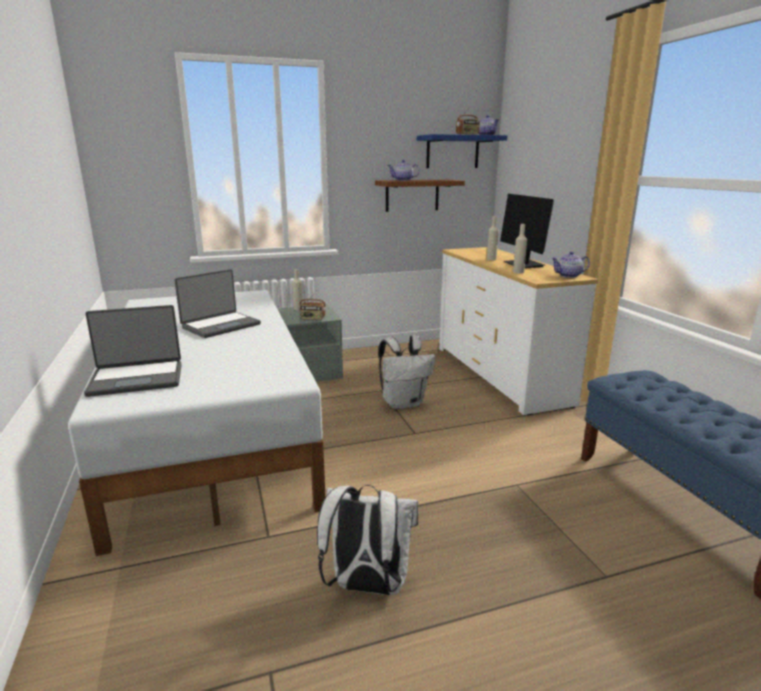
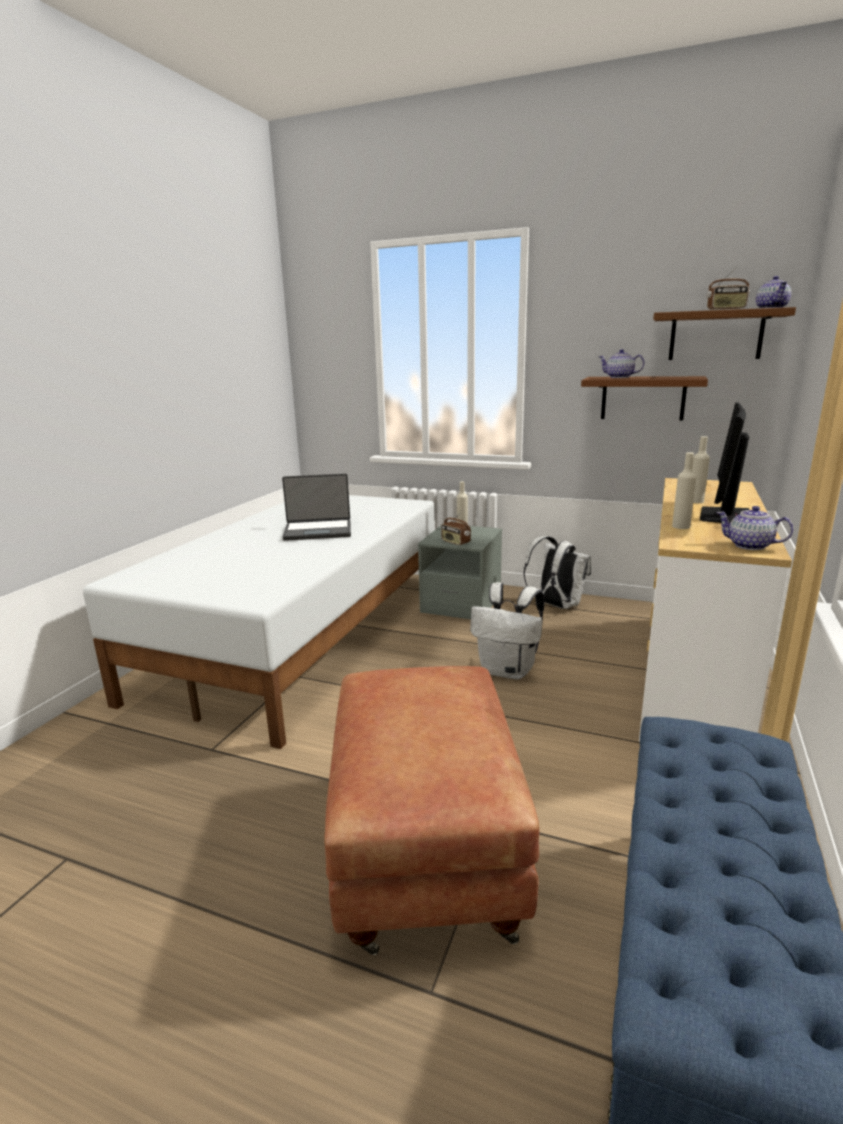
camera: 40 degrees right, 0 degrees up
(137, 379) = (174, 565): laptop -> none
(367, 586) = (211, 837): white backpack -> white backpack (556, 605)
(452, 152) = (716, 335): blue shelf -> brown shelf
(505, 517) = (424, 850): none -> brown ottoman

